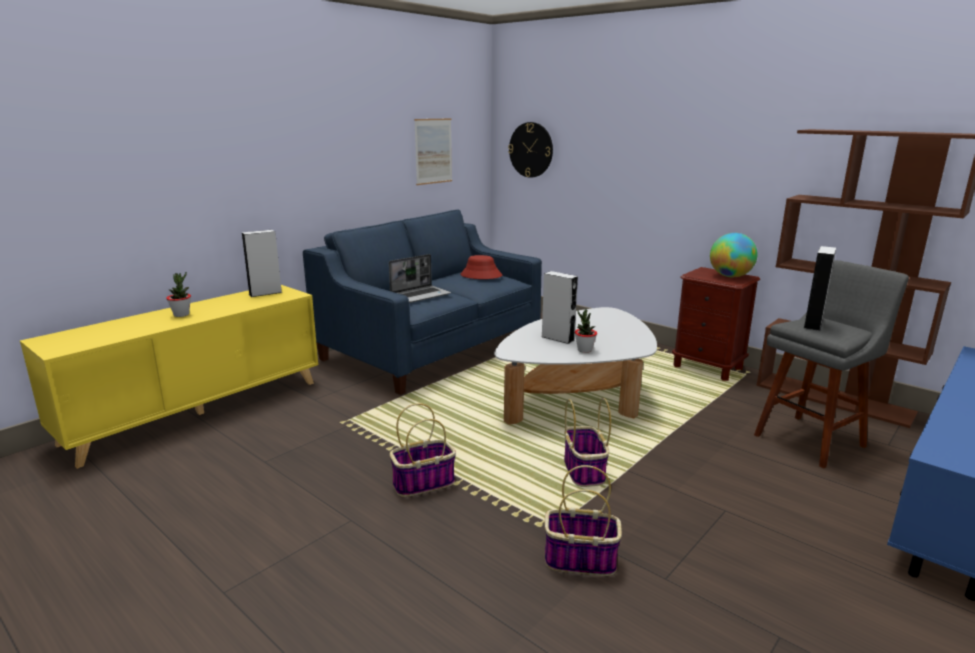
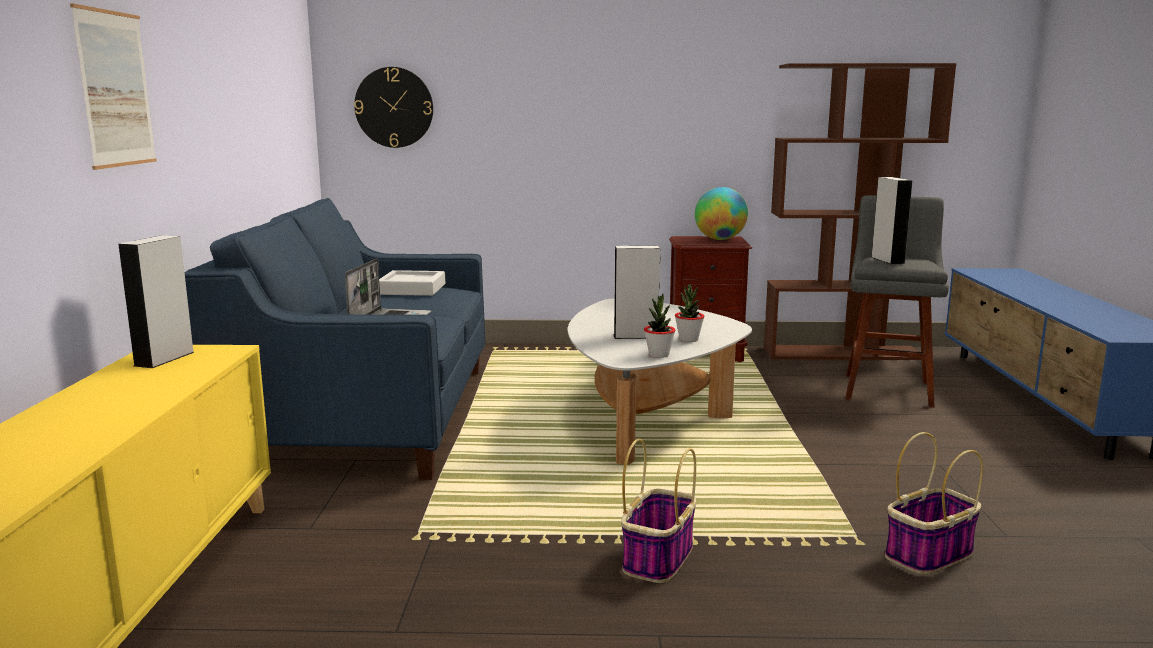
camera: 40 degrees left, 5 degrees down
(181, 315) = (82, 418): potted plant -> potted plant (658, 355)
(433, 151) = (272, 108): picture -> picture (115, 89)
(481, 275) = (412, 289): red hat -> grey tray
(584, 471) = (783, 479): basket -> none

